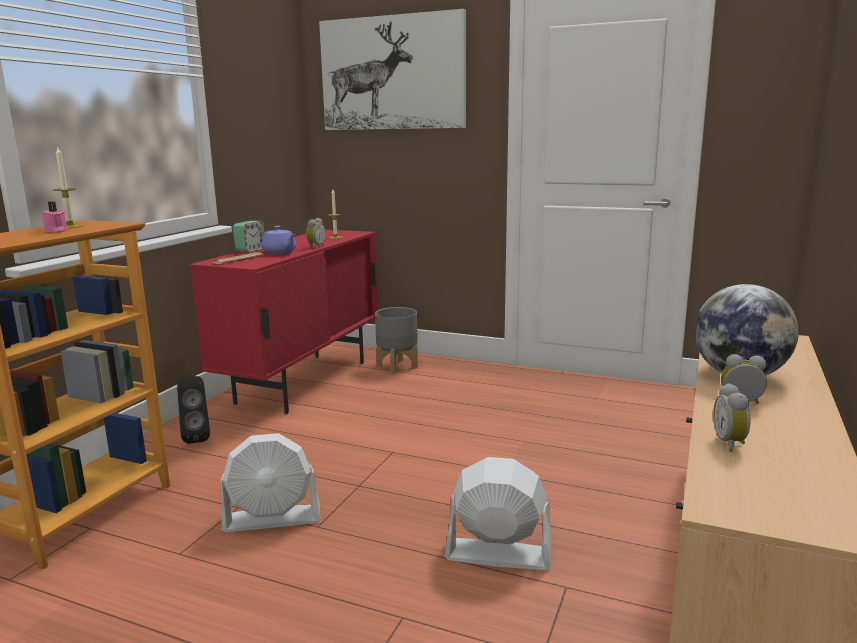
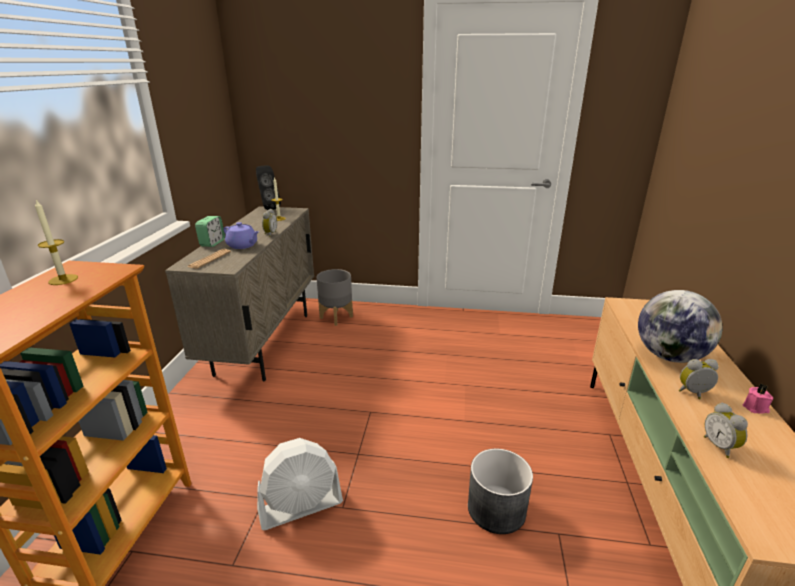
camera: 15 degrees left, 10 degrees up
(56, 231) = (54, 294): pink candle -> pink candle (756, 408)
(197, 437) = (193, 420): black speaker -> black speaker (268, 208)
(304, 382) = (265, 343): red cabinet -> beige cabinet
(392, 73) = (315, 68): picture -> none
(497, 554) = (496, 509): white fan -> grey planter

